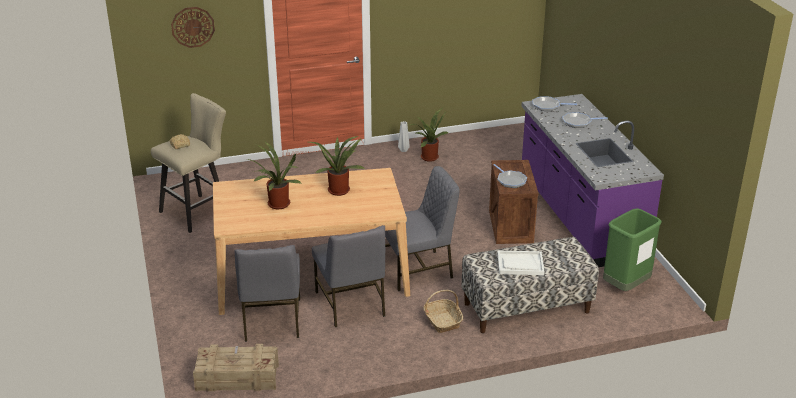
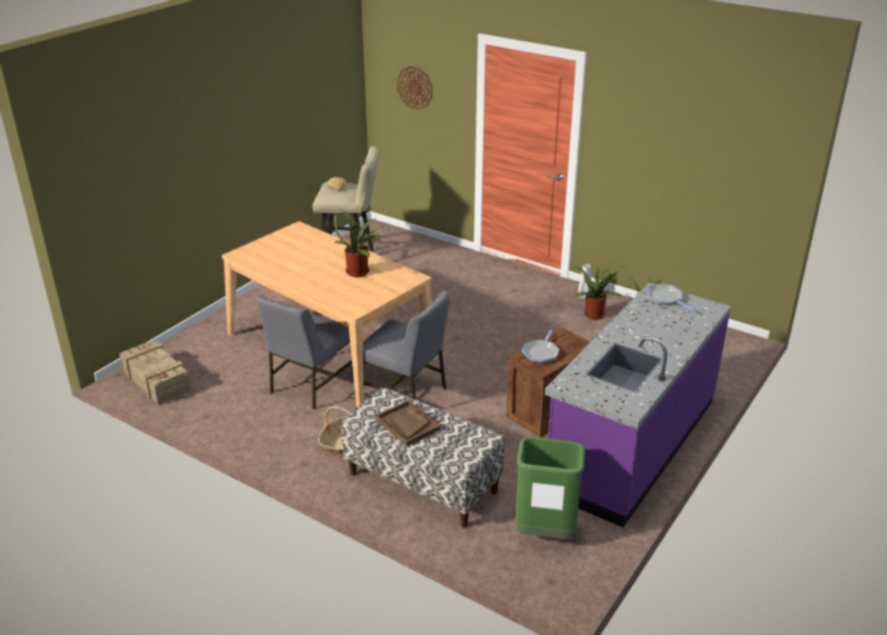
camera: 50 degrees right, 0 degrees up
(271, 320) = (245, 359): grey chair -> none
(277, 205) = (298, 258): potted plant -> none
(520, 264) = (407, 424): white tray -> brown tray
(578, 122) = (662, 328): frying pan -> none

